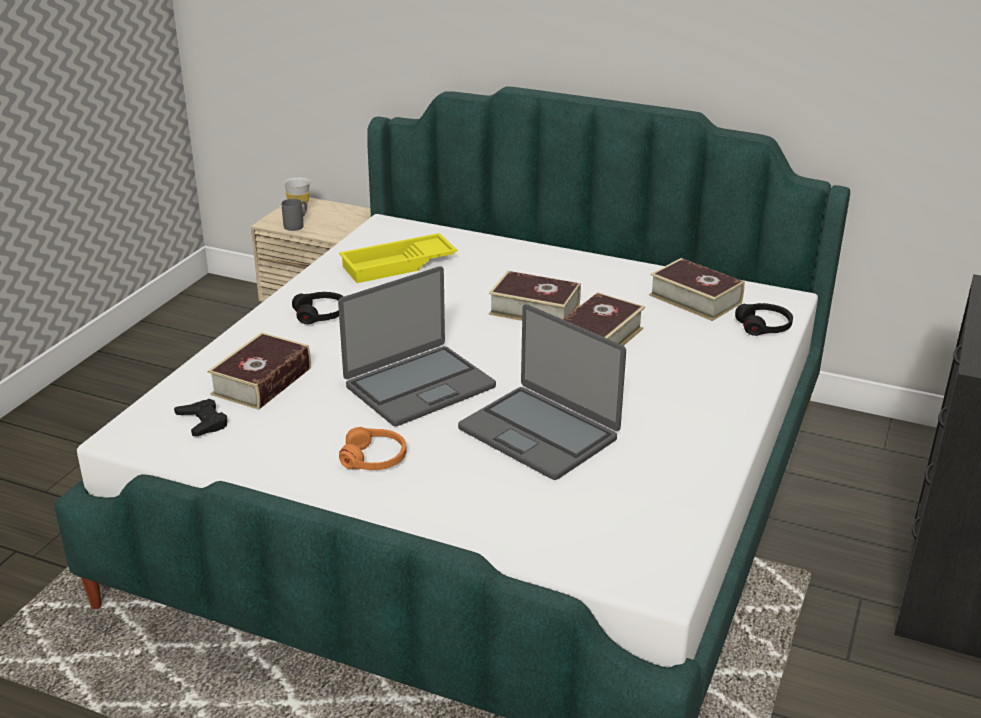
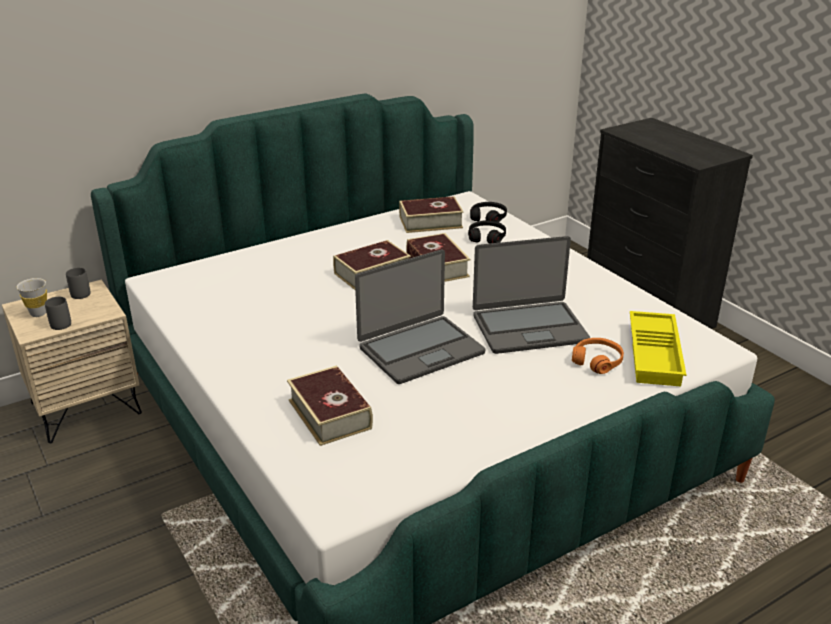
camera: 55 degrees left, 0 degrees up
(203, 422) = (359, 462): black game controller -> none
(321, 314) = (259, 355): black headphones -> black headphones (486, 237)
(349, 211) = (81, 292): none -> grey mug
(374, 458) = (496, 399): orange headphones -> orange headphones (597, 361)
(398, 265) = (231, 298): yellow tray -> yellow tray (656, 354)
(419, 386) = (420, 350): laptop -> laptop turned 60 degrees clockwise

